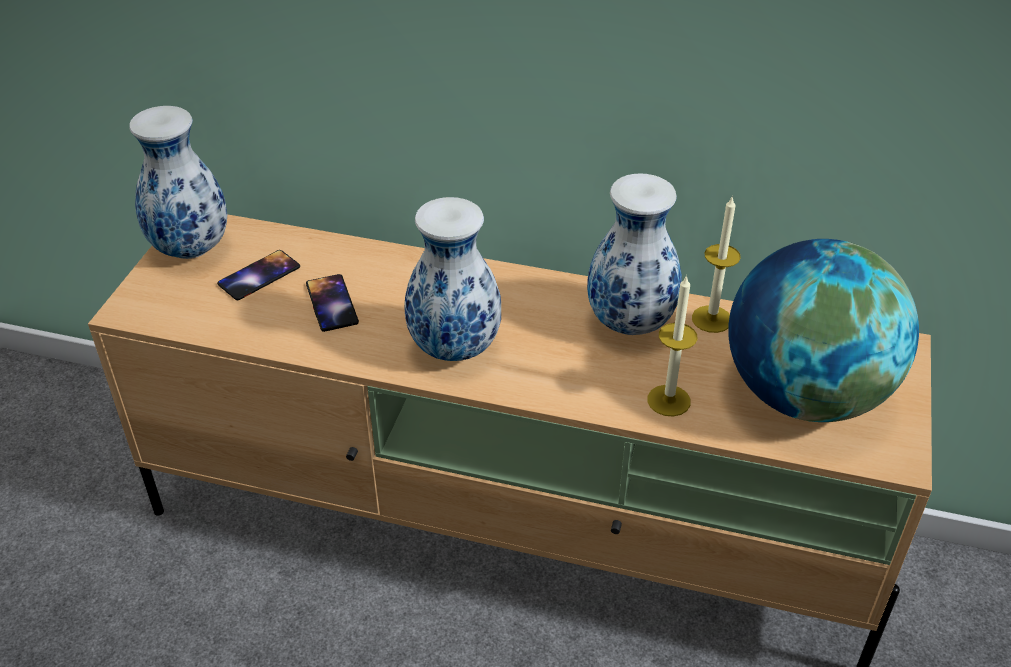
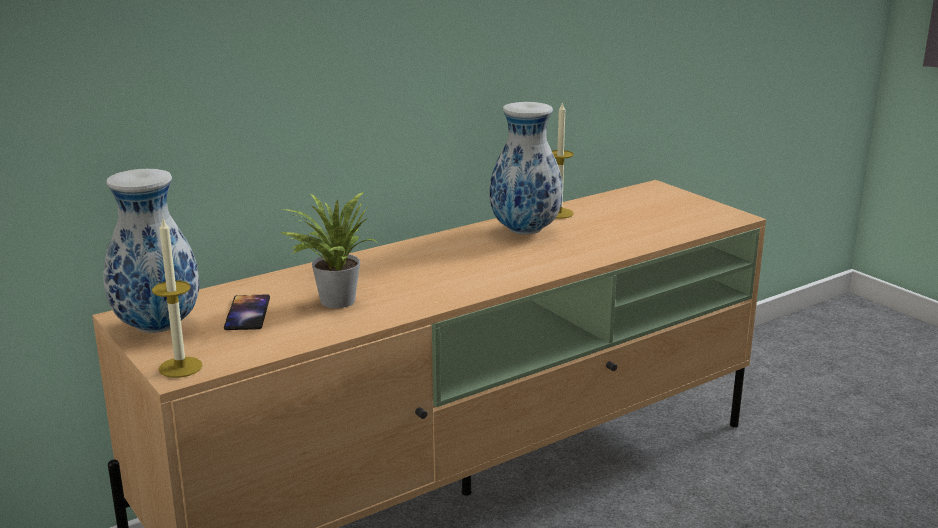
camera: 50 degrees left, 20 degrees down
(331, 303) = (333, 300): phone -> potted plant
(456, 348) = (457, 279): vase -> none
(668, 400) = (608, 245): candle -> candle (180, 367)
(805, 394) = (656, 216): globe -> none

